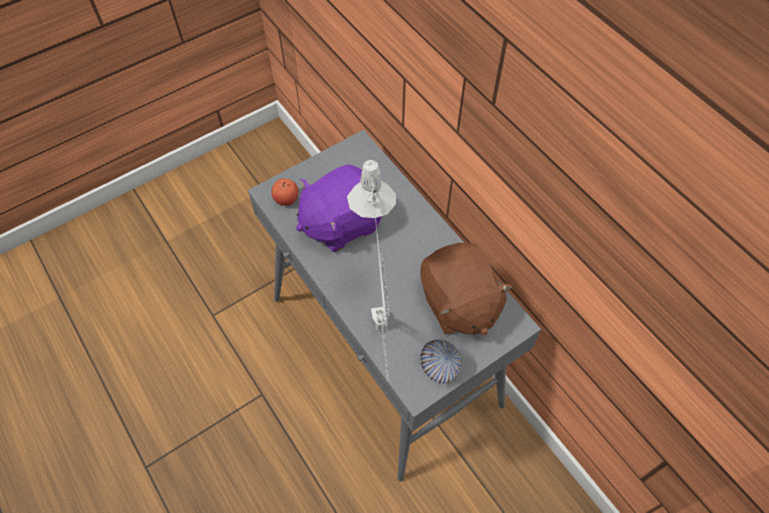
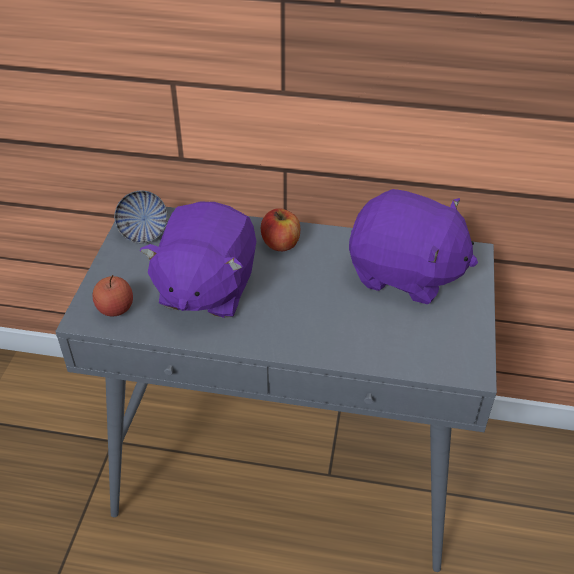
camera: 45 degrees left, 15 degrees down
(380, 339) = (378, 354): grey table lamp -> none
(413, 225) = (280, 244): none -> apple
(439, 367) = (460, 334): bowl -> bowl (143, 232)
(458, 303) = (405, 274): brown plush toy -> purple plush toy

